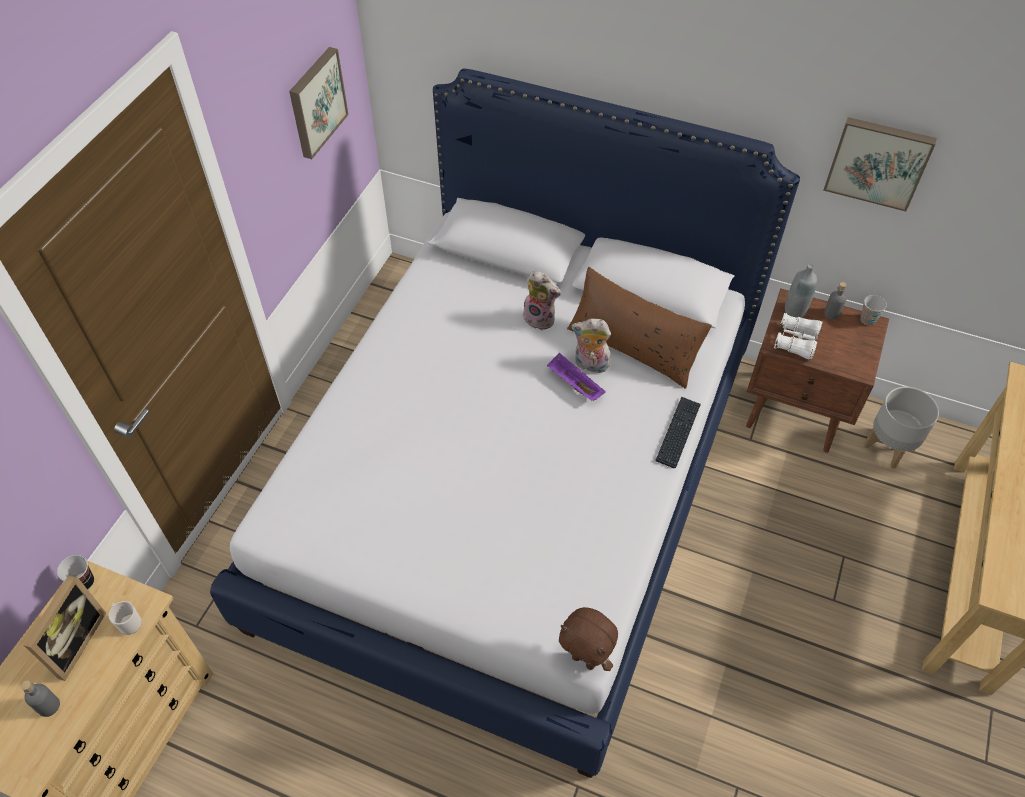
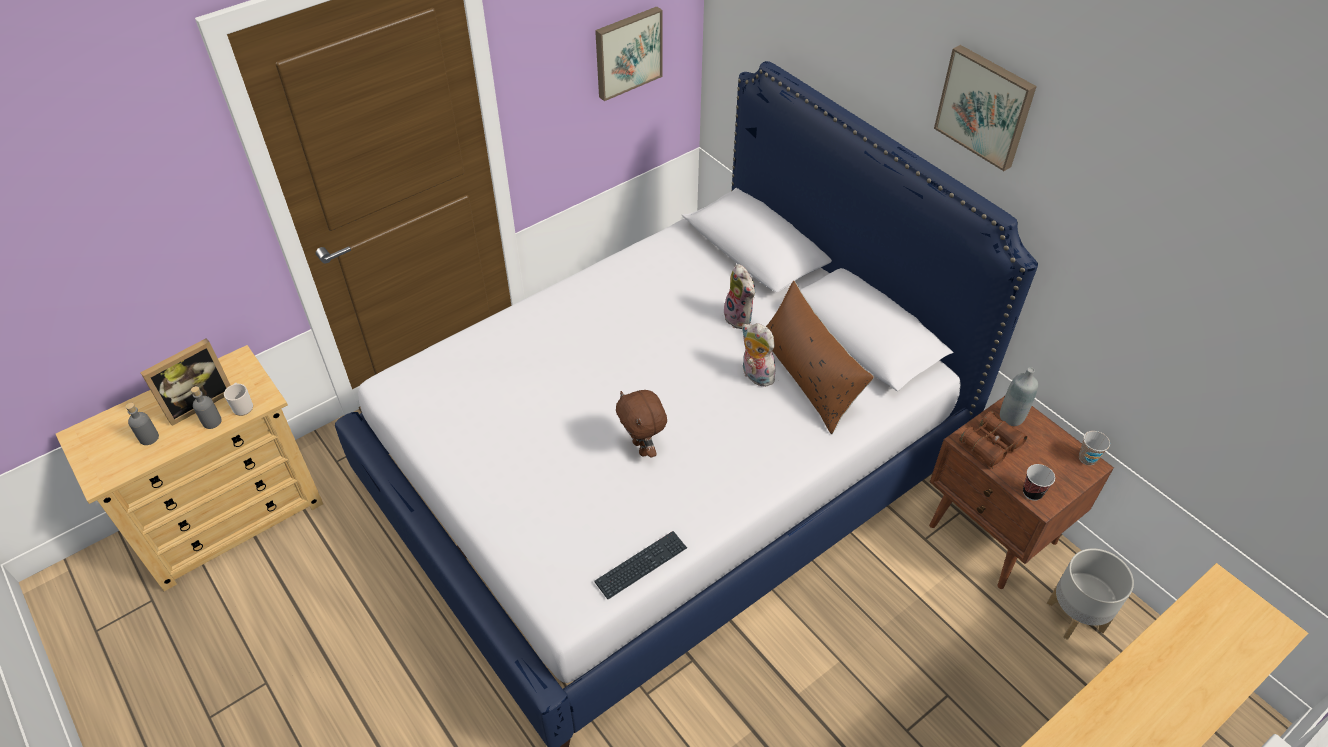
camera: 30 degrees right, 5 degrees down
(84, 582) = (235, 363): cup -> cup (1032, 493)
(574, 384) = (727, 385): purple tray -> none
(585, 659) = (561, 617): brown plush toy -> brown plush toy (642, 448)
(678, 432) = (794, 469): keyboard -> keyboard (641, 565)
(796, 341) = (990, 446): white binoculars -> brown binoculars
(831, 313) = (1050, 436): grey bottle -> grey bottle (212, 421)
(878, 162) = (1124, 275): picture -> picture (986, 106)

